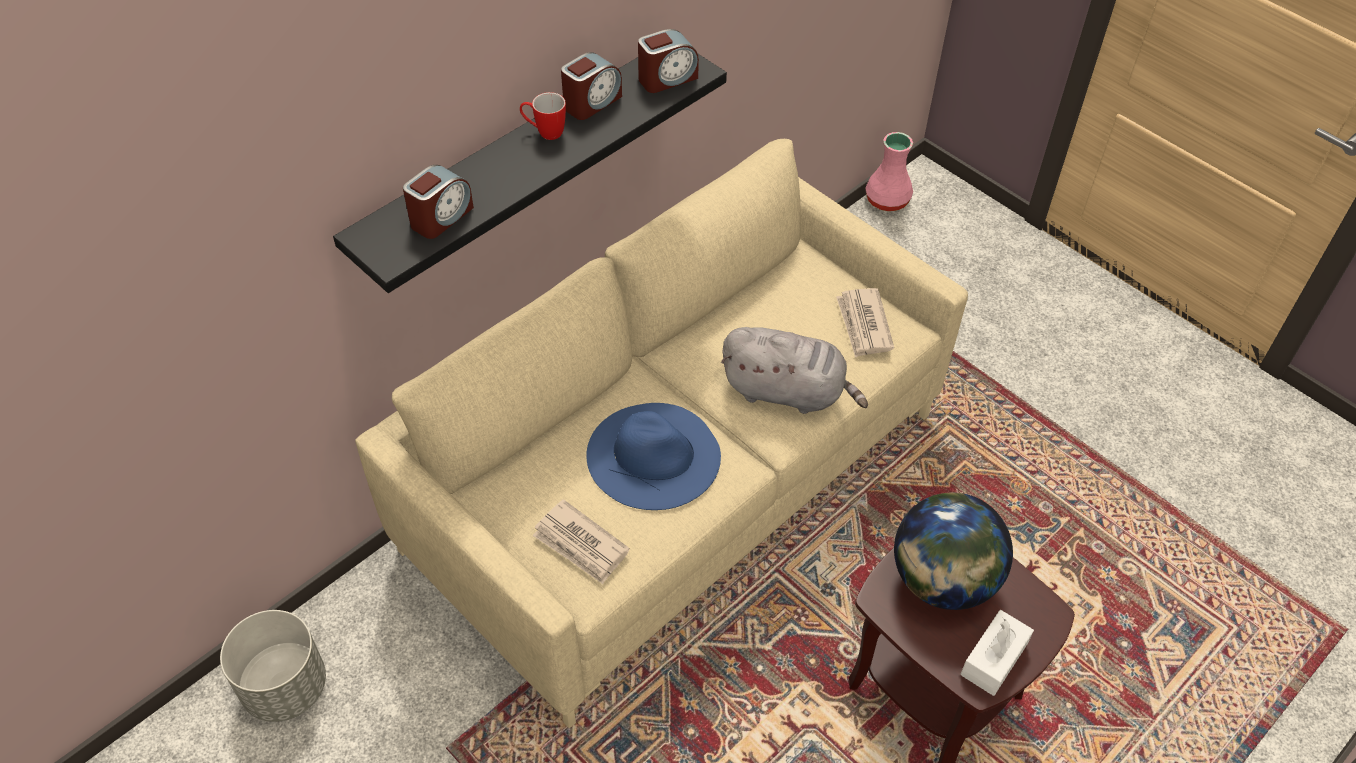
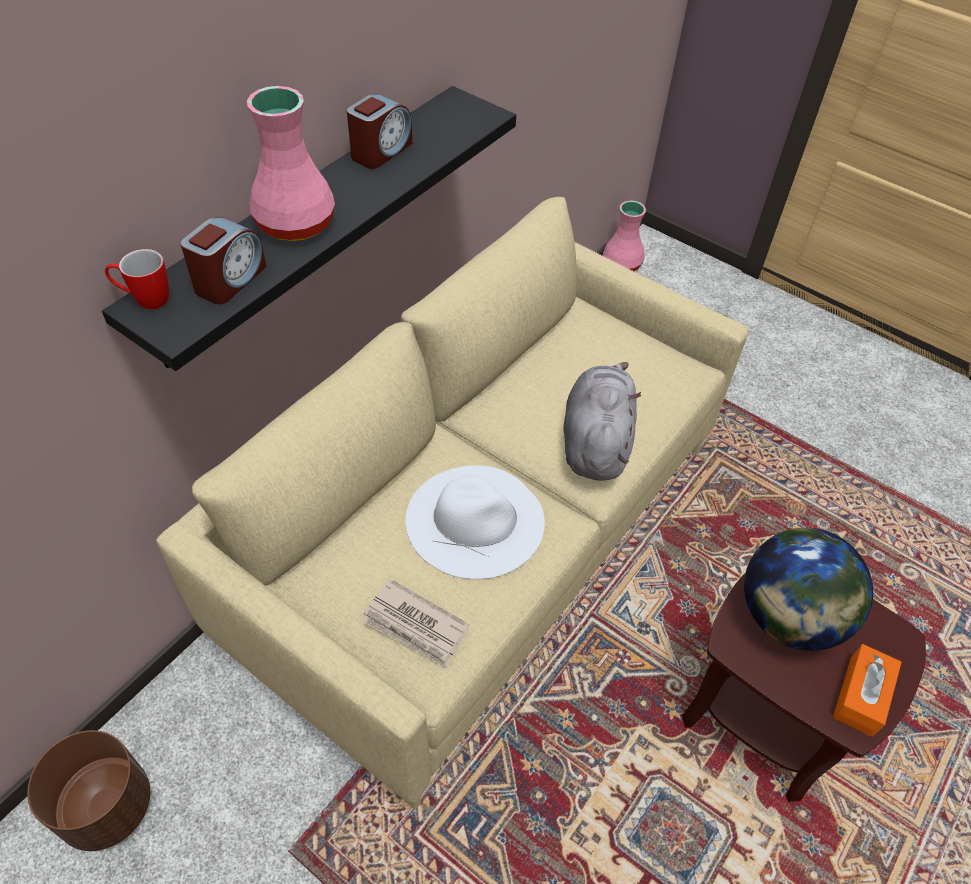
camera: 10 degrees left, 0 degrees up
(284, 686) = (106, 806): grey planter -> brown planter
(505, 170) = (296, 225): none -> pink vase
(544, 132) = (334, 183): mug -> mug (145, 300)
(653, 455) = (475, 520): blue hat -> white hat
(667, 78) = (456, 123): alarm clock -> none
(788, 391) = (596, 441): grey plush toy -> grey plush toy turned 90 degrees counterclockwise
(864, 325) = (653, 369): newspaper -> none
(993, 659) = (861, 696): white tissue box -> orange tissue box

